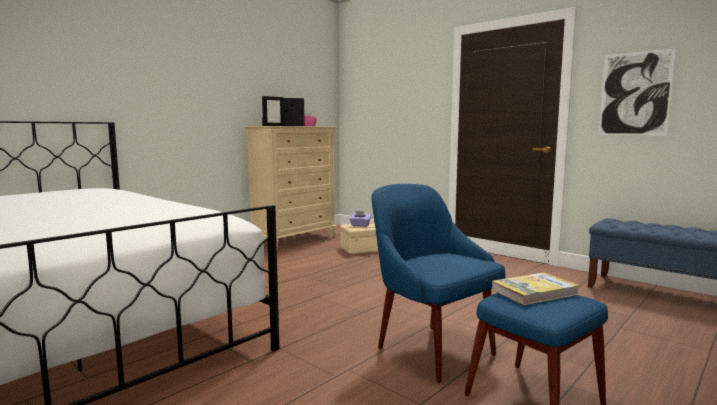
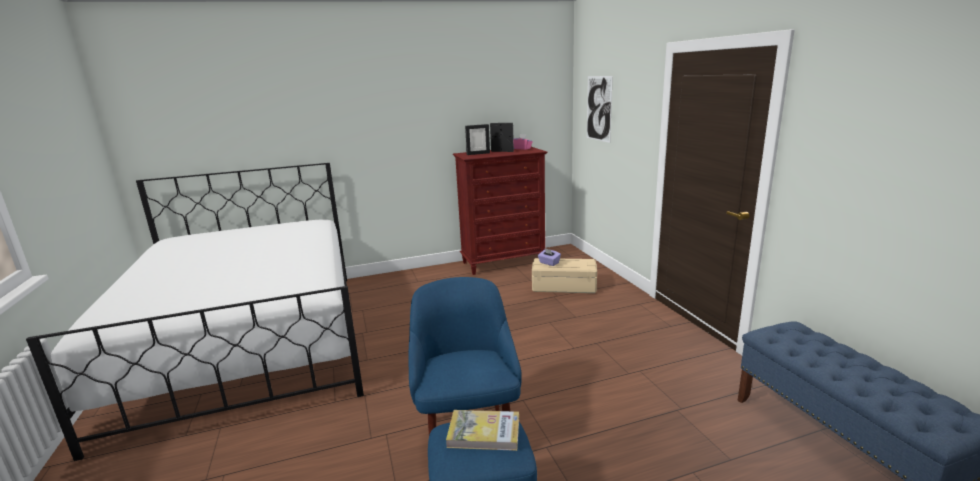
camera: 30 degrees right, 10 degrees up
(294, 240) = (503, 262): beige dresser -> red dresser
(634, 94) = (849, 165): picture -> picture (598, 108)

